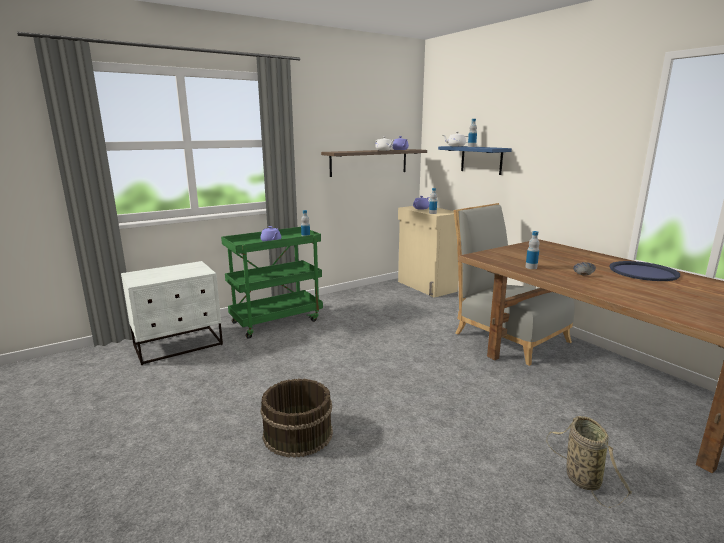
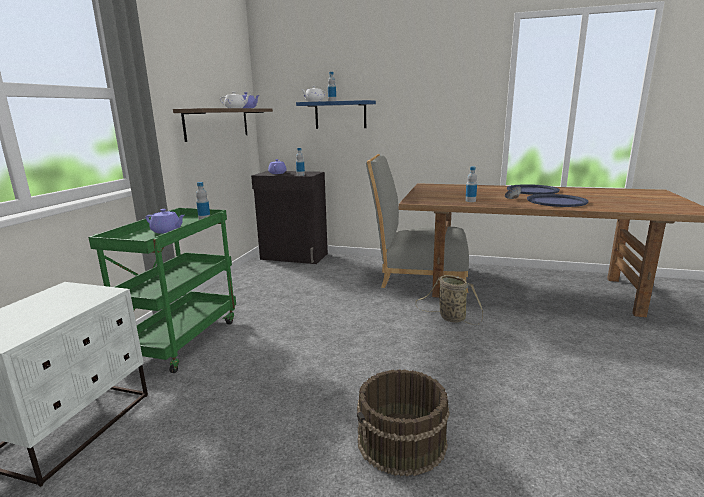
camera: 40 degrees left, 0 degrees up
(426, 286) = (294, 257): beige cabinet -> black cabinet
(580, 477) = (612, 353): basket -> basket (450, 317)
(626, 290) = (556, 201): none -> blue tray

